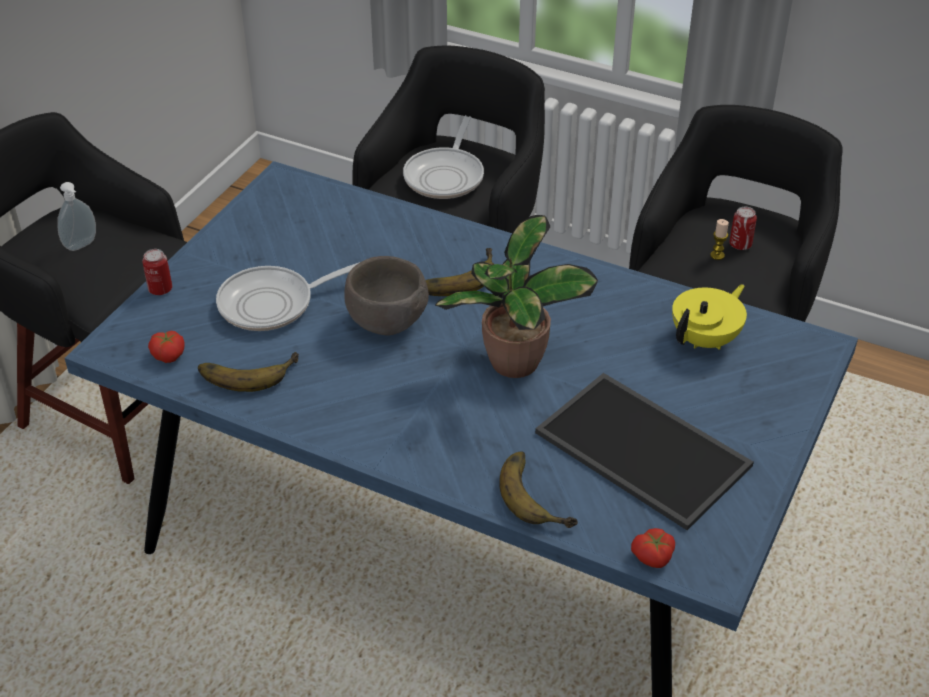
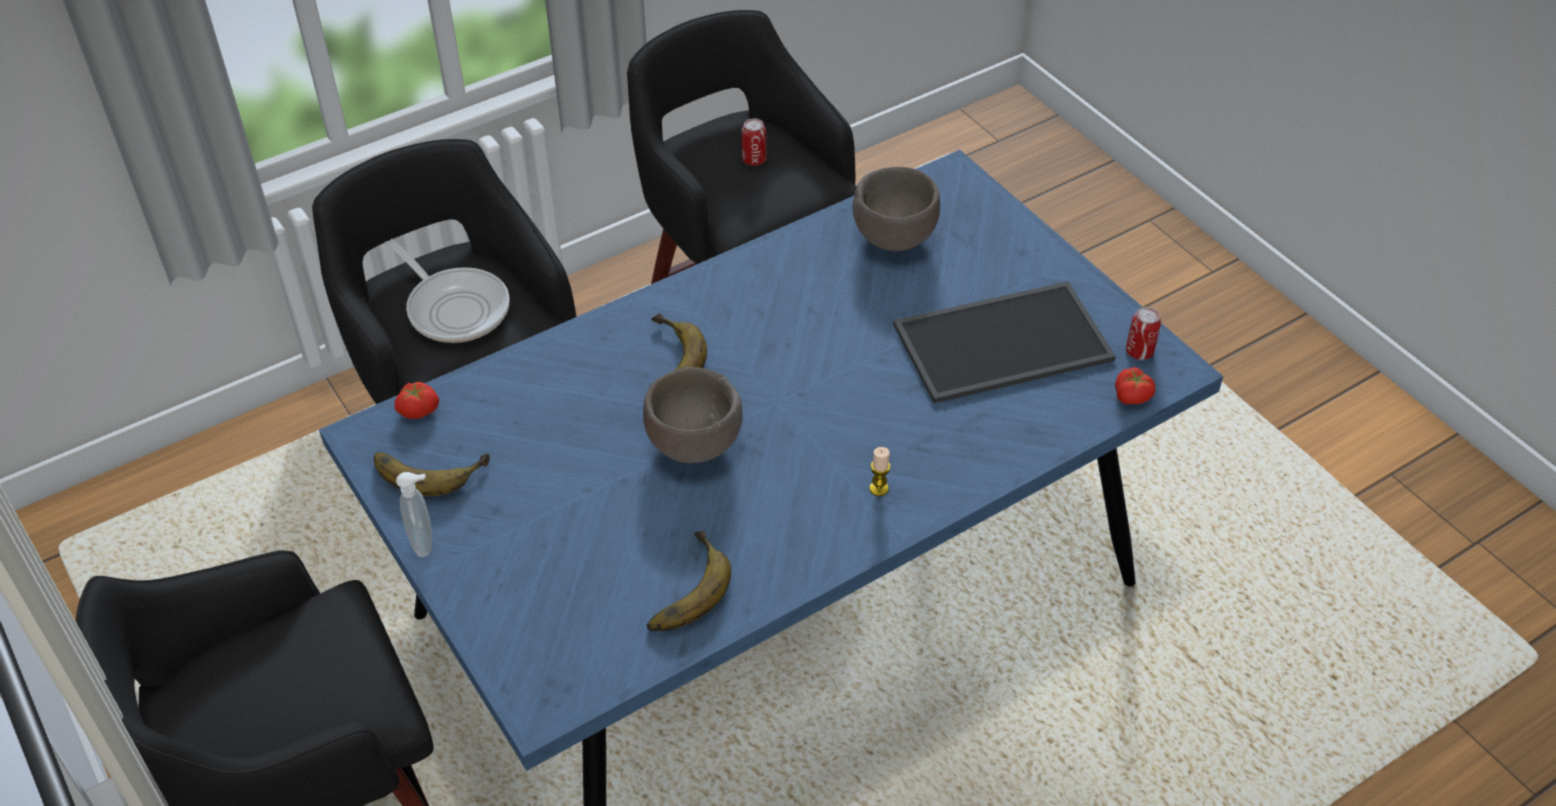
camera: 60 degrees left, 5 degrees up
(82, 245) = (269, 687): soap dispenser -> soap dispenser (425, 542)
(160, 289) = (473, 620): can -> can (1139, 351)
(169, 355) = (600, 650): tomato -> tomato (418, 409)
(274, 304) = (587, 524): frying pan -> none
(513, 364) = (830, 377): potted plant -> none
(539, 493) = (1012, 435): banana -> banana (429, 467)
(706, 339) = (894, 236): yellow teapot -> brown bowl
(717, 255) = (756, 181): candle -> candle (878, 488)

